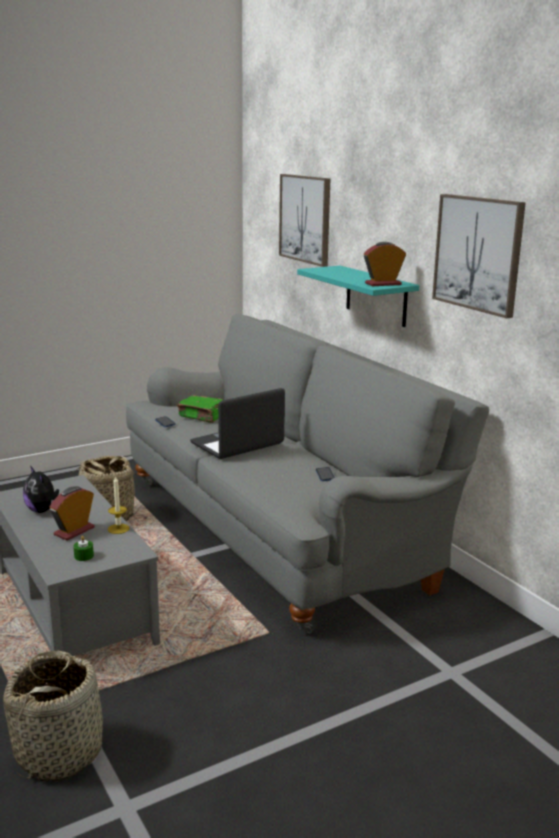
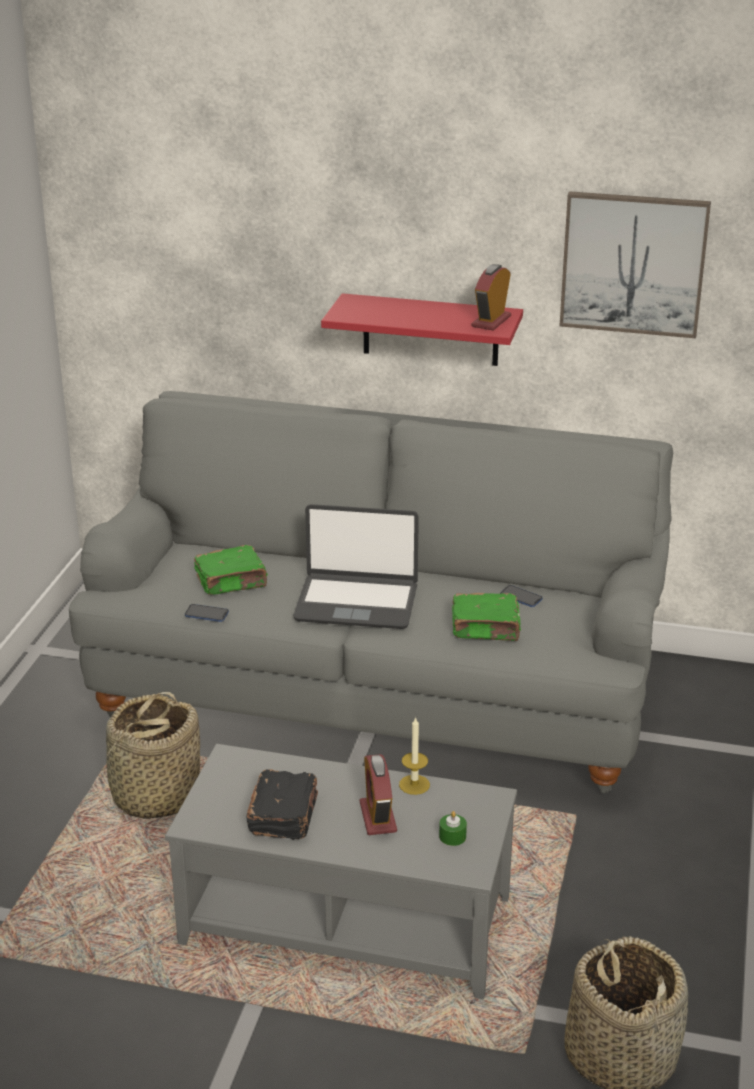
camera: 45 degrees left, 10 degrees up
(42, 510) = (284, 816): plush toy -> black book
(237, 444) = (356, 602): laptop -> laptop turned 90 degrees counterclockwise
(273, 478) = (486, 629): none -> green book
(305, 219) = (244, 228): picture -> none
(376, 296) = (430, 330): turquoise shelf -> red shelf

